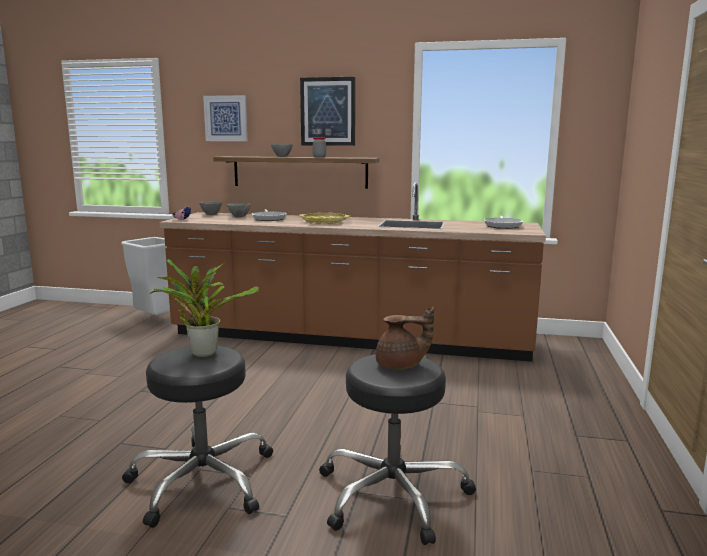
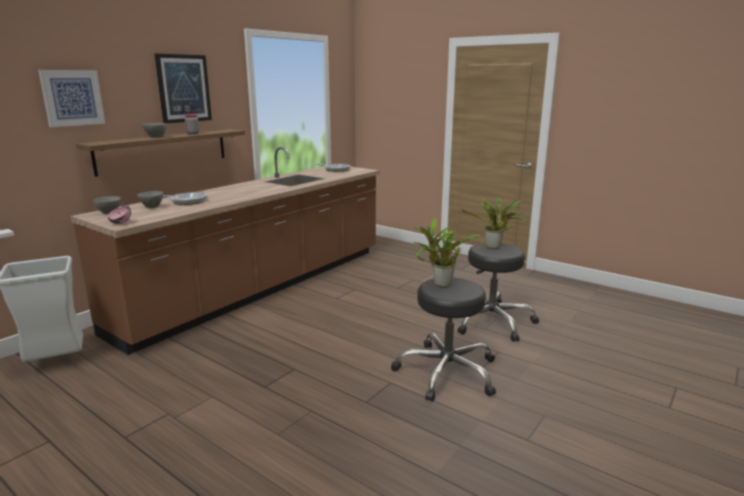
camera: 65 degrees left, 5 degrees up
(324, 222) = (242, 192): yellow tray -> none
(401, 366) = (494, 248): brown teapot -> potted plant

